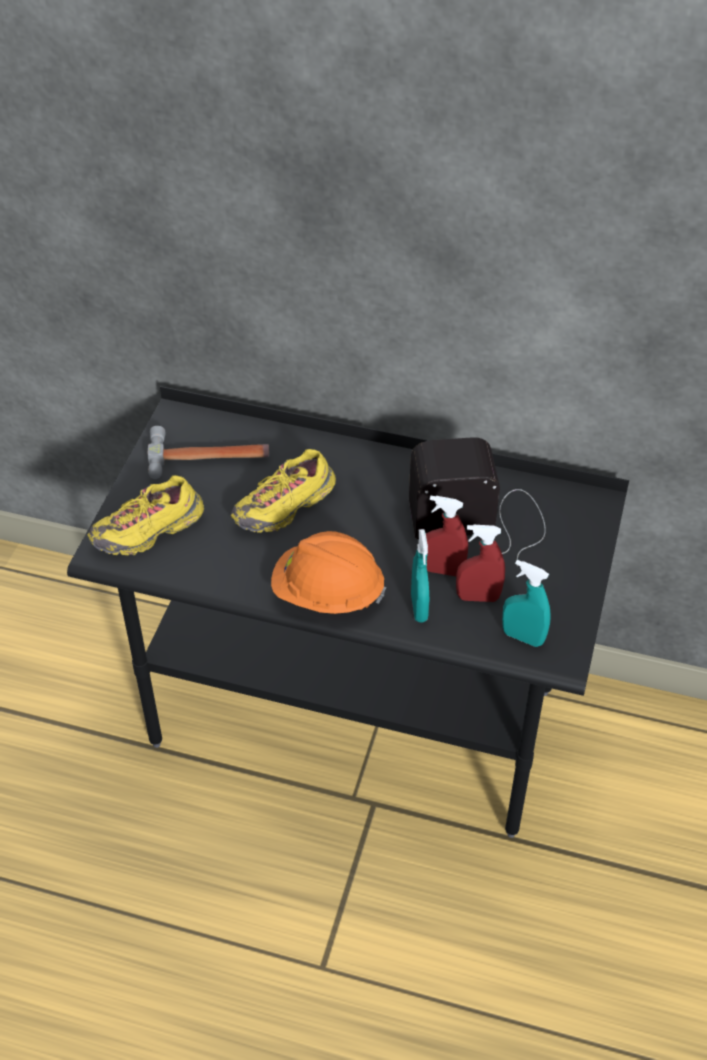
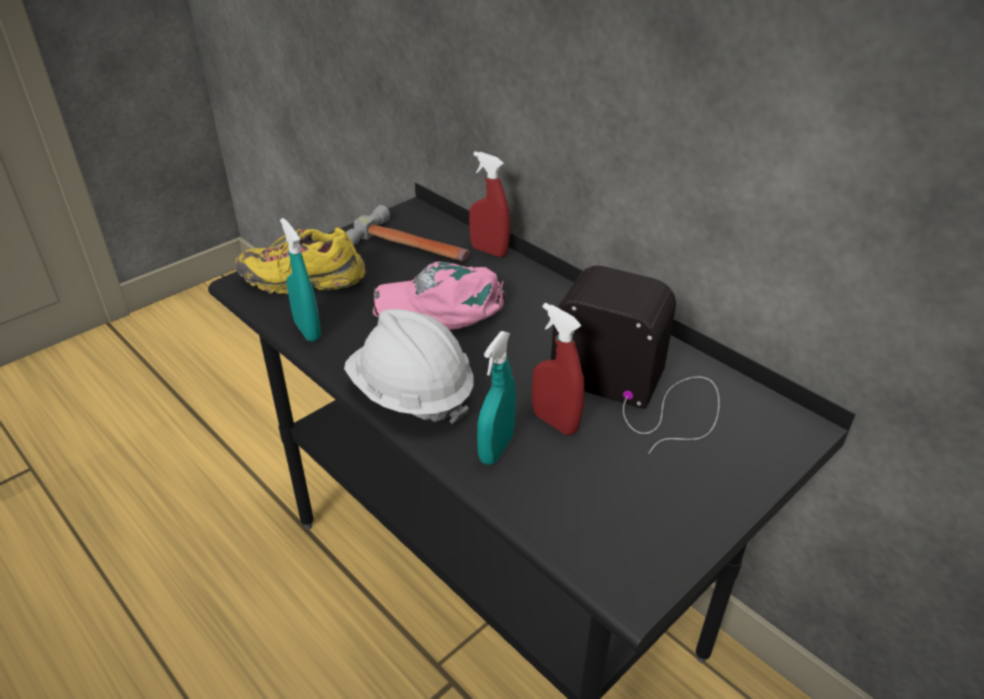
camera: 30 degrees right, 10 degrees down
(285, 507) = (442, 306): yellow shoe -> pink cap
(327, 593) = (411, 394): orange hard hat -> white hard hat
(478, 597) = (574, 466): red spray bottle -> red spray bottle (489, 251)
(522, 637) = (597, 535): turquoise spray bottle -> turquoise spray bottle (307, 330)

